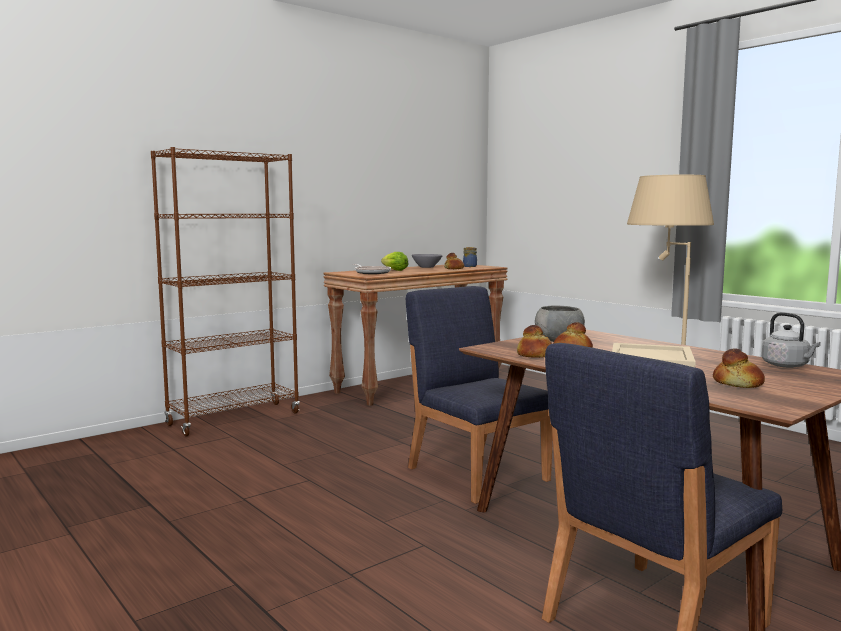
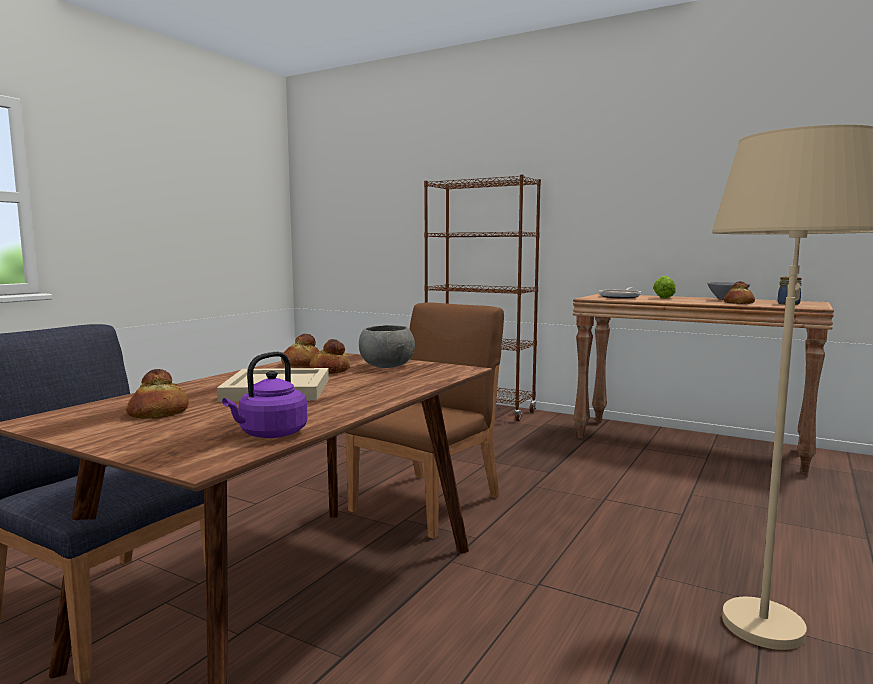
camera: 70 degrees right, 0 degrees up
(477, 473) = (428, 503): blue chair -> brown chair
(787, 366) = (270, 434): grey kettle -> purple kettle

